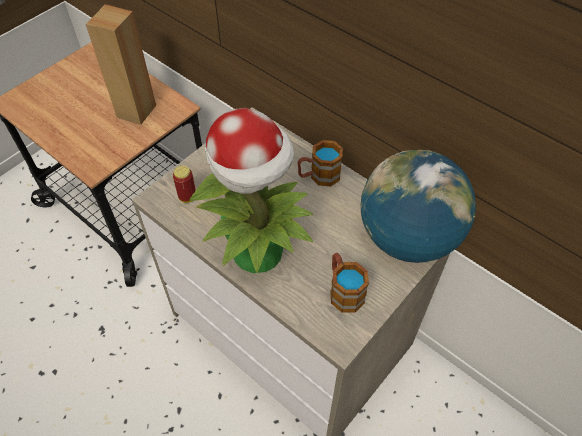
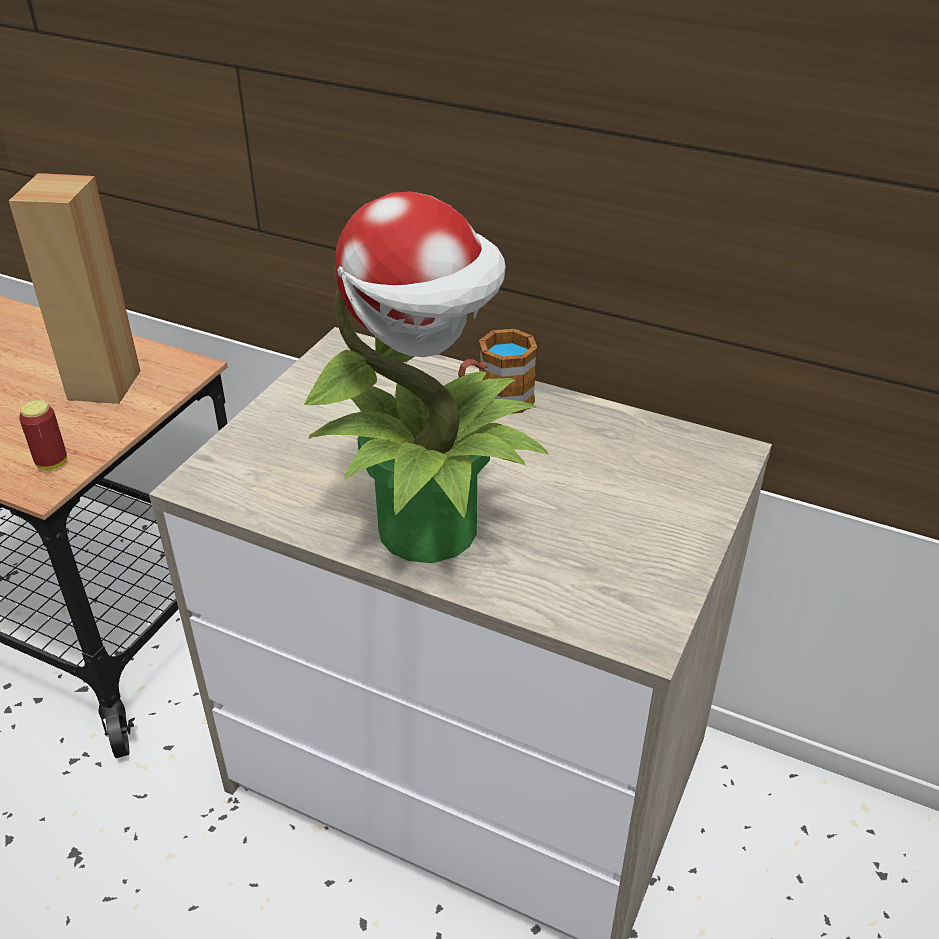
camera: 15 degrees left, 15 degrees down
(187, 197) = (261, 471): can -> can (52, 463)
(343, 290) = (613, 557): mug -> none
(407, 238) = (690, 461): globe -> none

